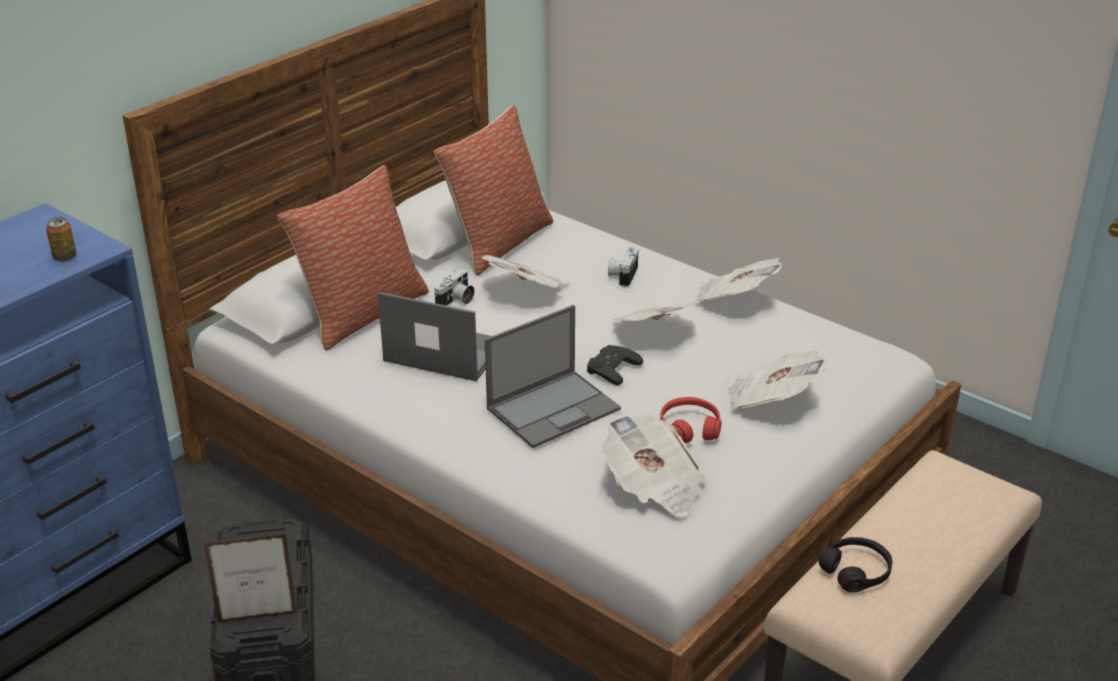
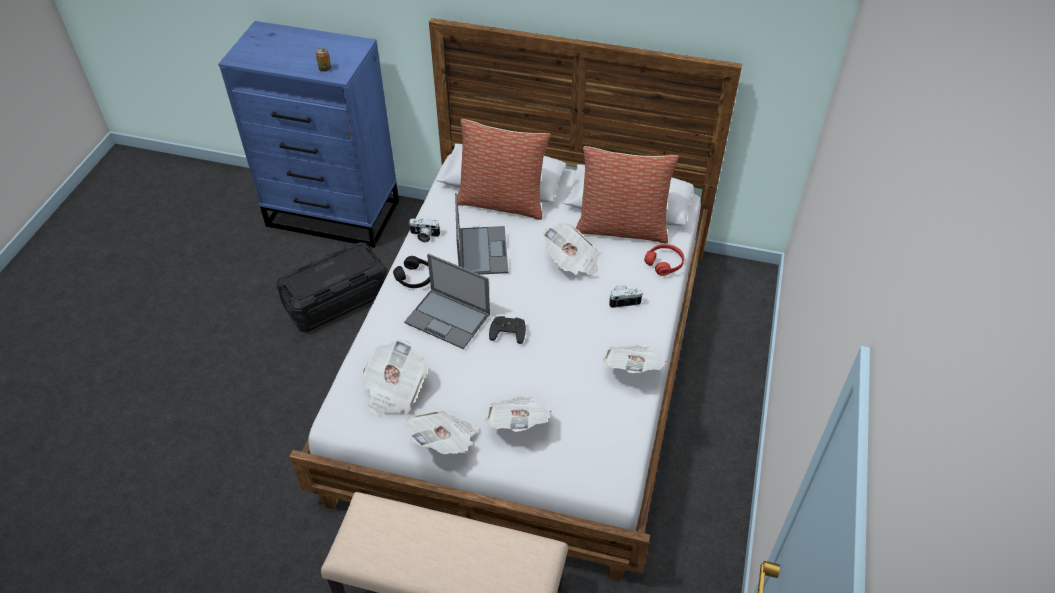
camera: 65 degrees right, 15 degrees up
(257, 617) = (301, 284): picture frame -> none
(456, 300) = (541, 235): camera -> camera (424, 236)
(654, 331) = (564, 338): newspaper -> newspaper (445, 442)
(689, 428) = (462, 389): red headphones -> red headphones (664, 263)
(856, 571) = (398, 525): black headphones -> black headphones (415, 277)

